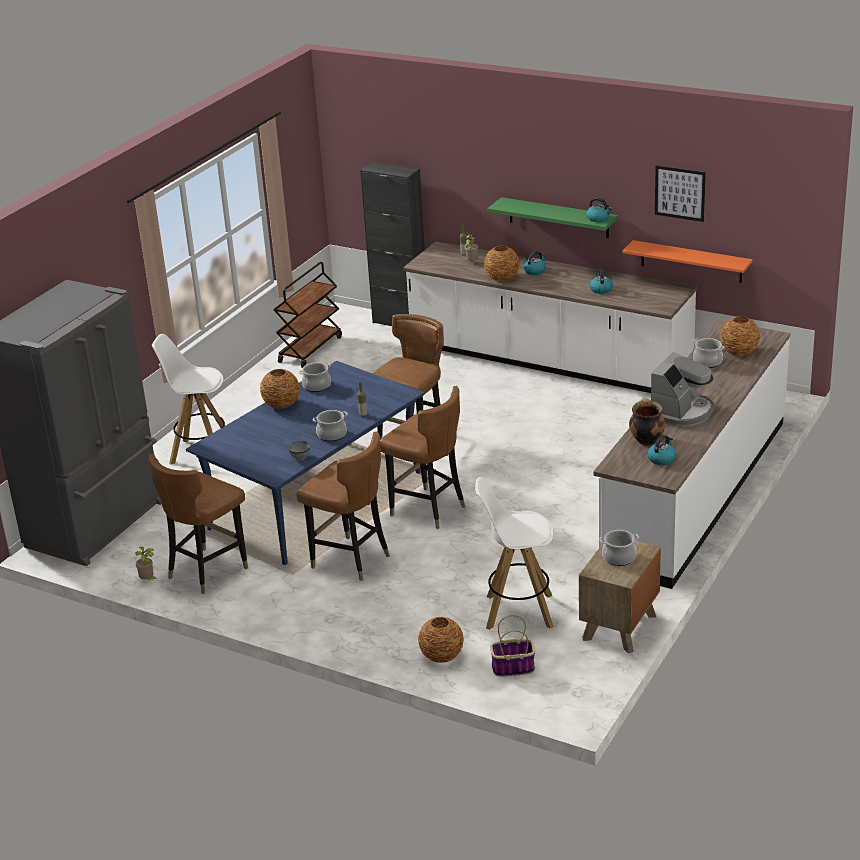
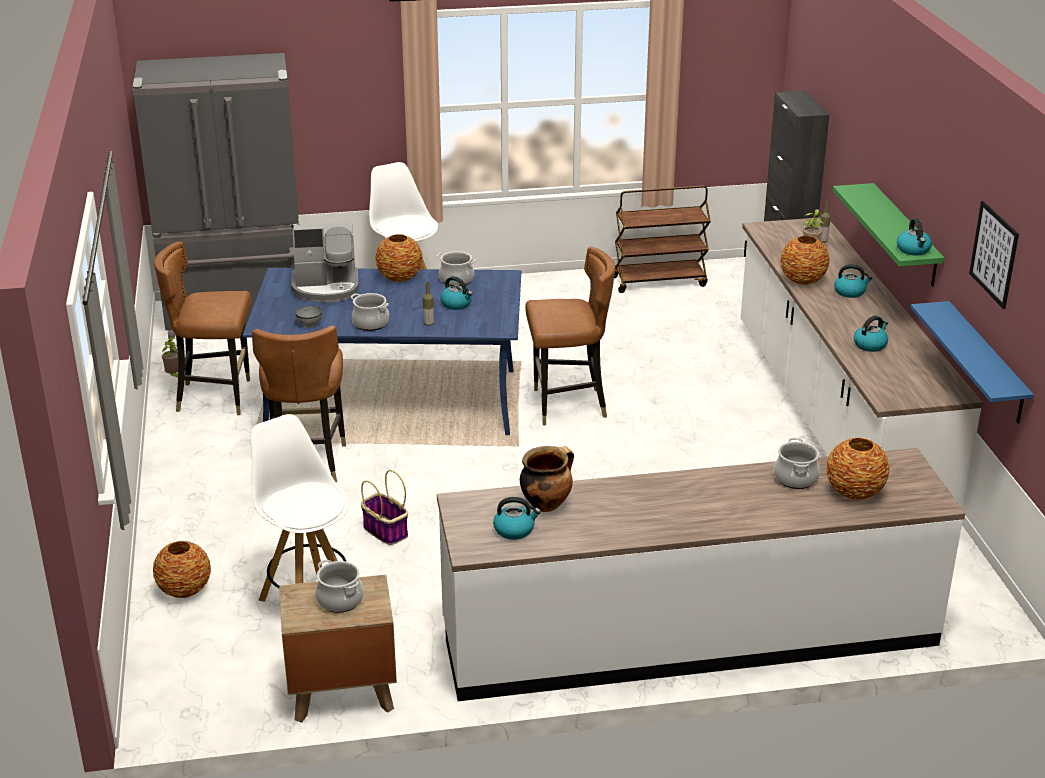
camera: 50 degrees right, 0 degrees up
(351, 397) = (457, 304): none -> kettle
(427, 509) = (445, 468): brown chair -> none
(512, 668) = (199, 646): basket -> basket (384, 531)
(682, 412) = (645, 504): coffee machine -> coffee machine (326, 288)
(691, 261) = (986, 363): orange shelf -> blue shelf

